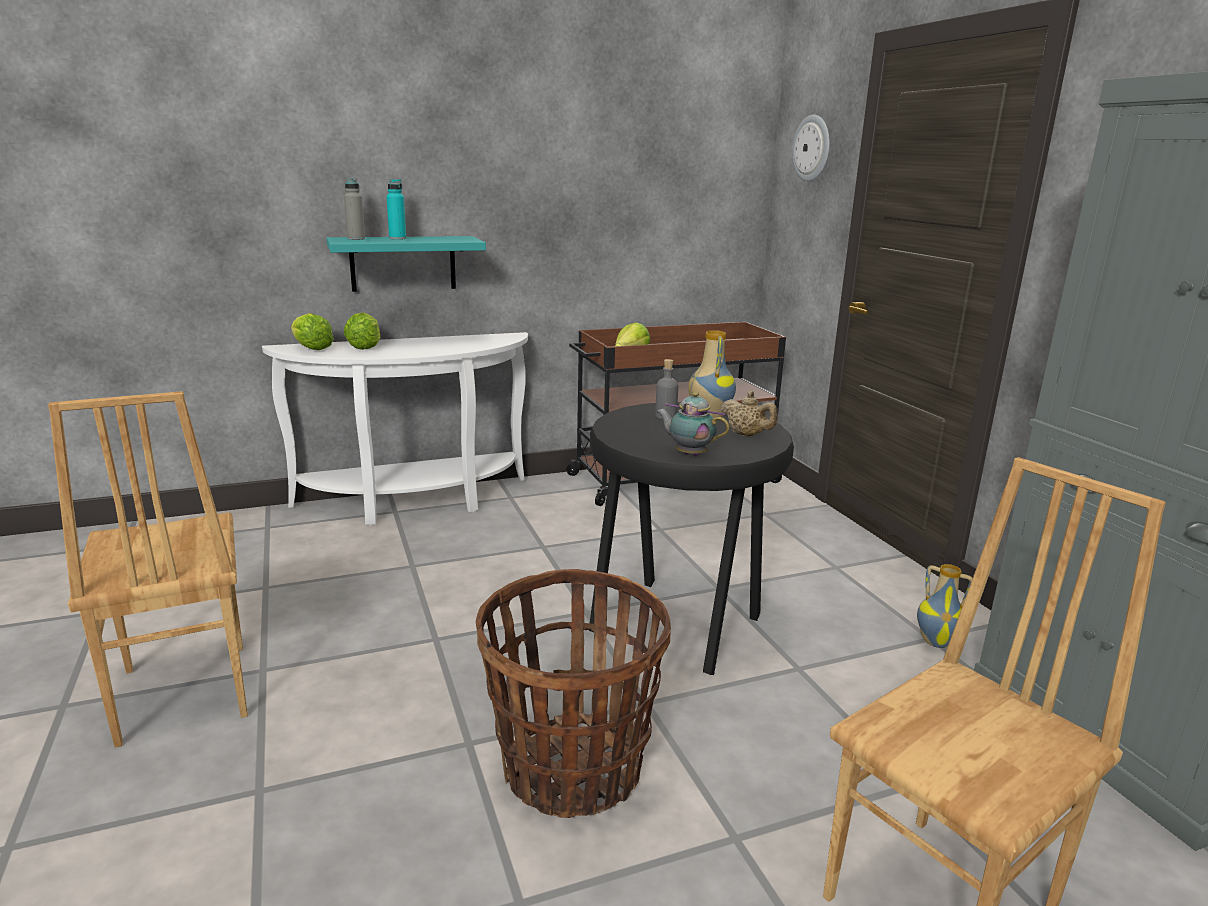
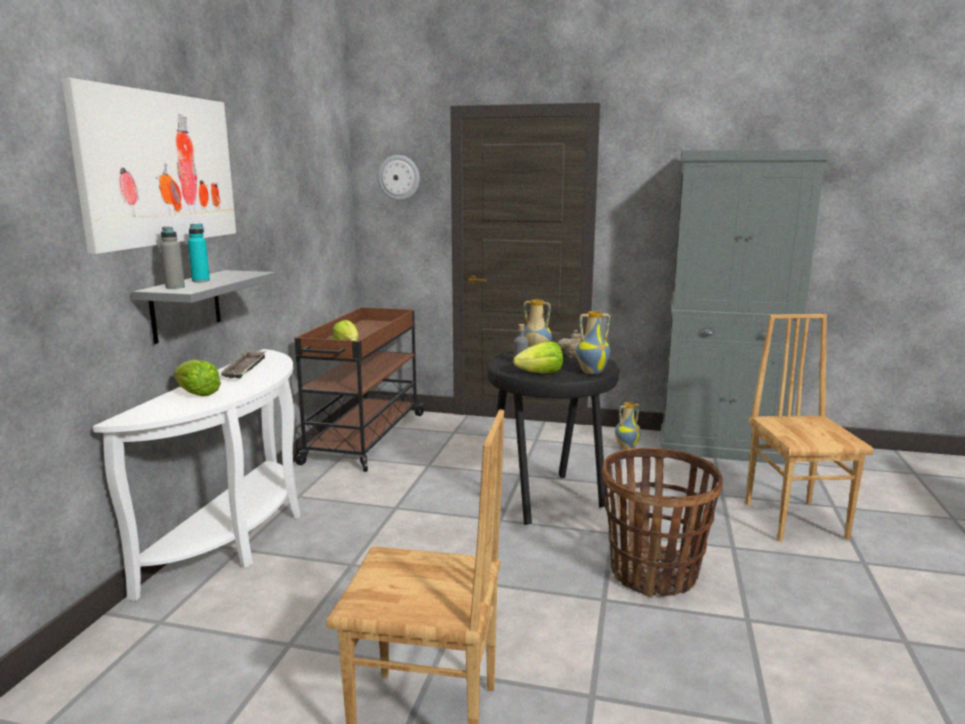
camera: 55 degrees left, 5 degrees down
(311, 348) = (155, 410): lettuce -> lettuce (541, 373)
(379, 122) = (159, 169): none -> picture
(403, 263) = (185, 306): turquoise shelf -> grey shelf
(453, 341) = (245, 369): none -> tray
(689, 454) = (592, 372): teapot -> vase

